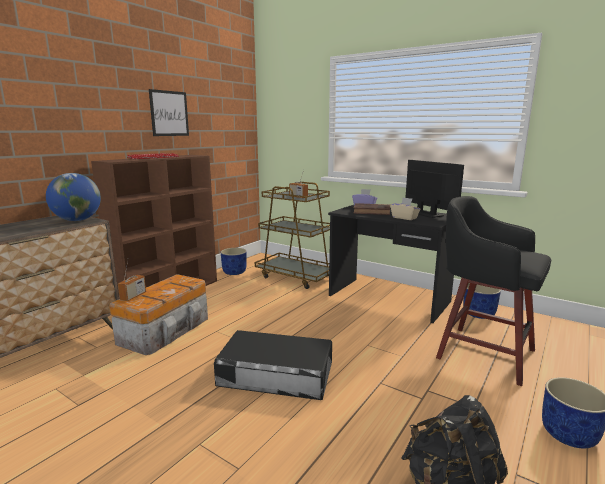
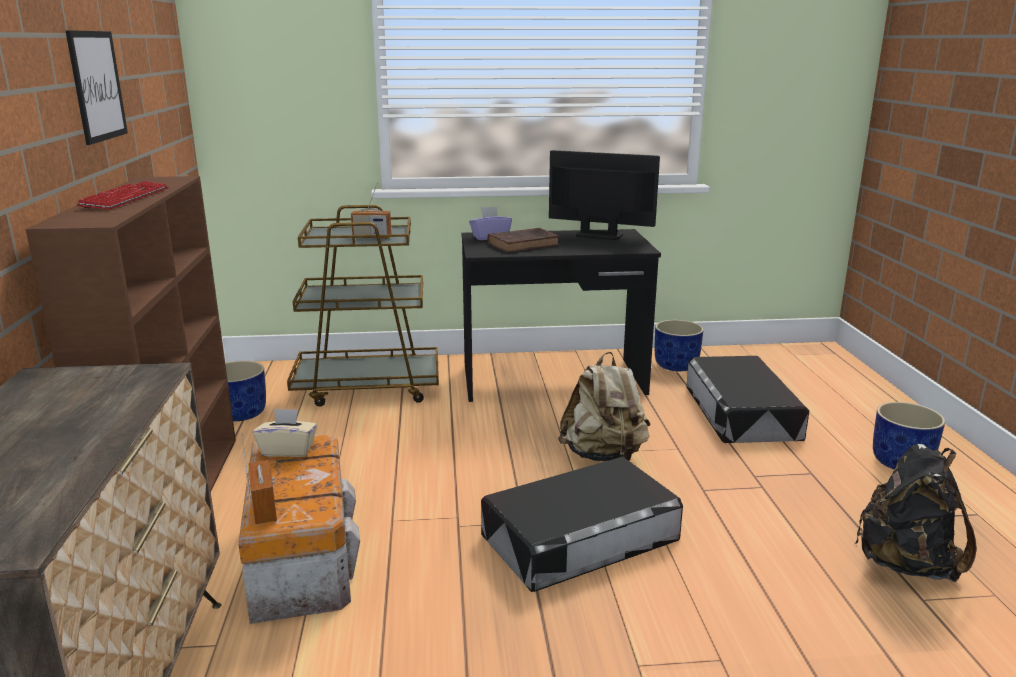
camera: 40 degrees left, 5 degrees up
(77, 220) = (115, 380): globe -> none
(353, 343) = (604, 456): none -> beige backpack
(404, 218) = (588, 247): beige tissue box -> beige tissue box (288, 450)
(482, 352) = (740, 411): black stool -> black storage box

